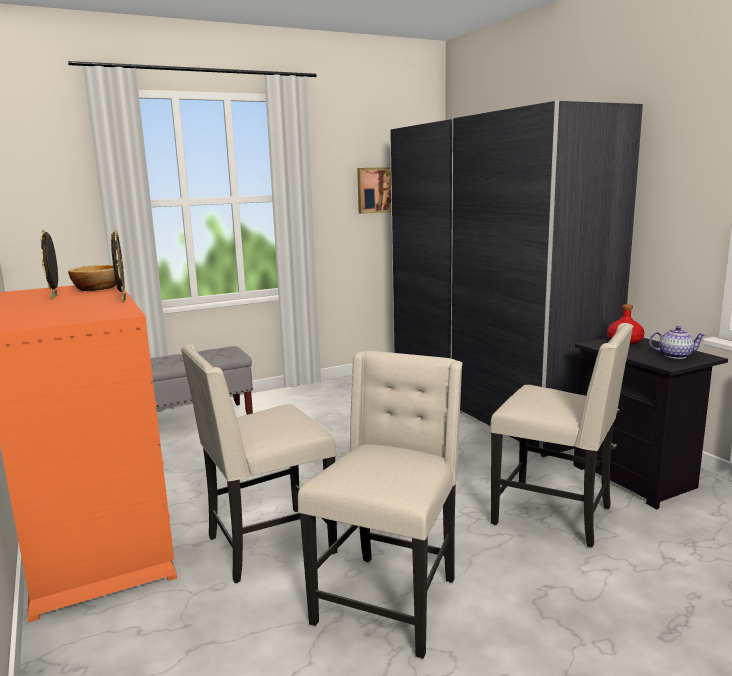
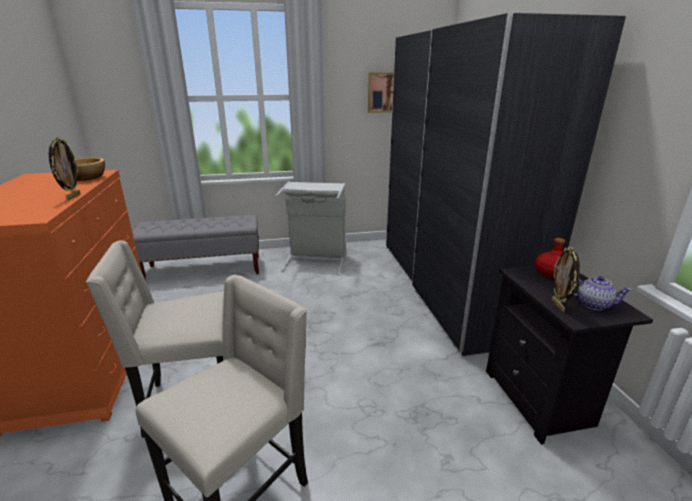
camera: 15 degrees right, 10 degrees up
(55, 297) = (41, 186): picture frame -> picture frame (558, 305)
(316, 398) = (315, 260): none -> grey laundry basket
(555, 515) = (438, 428): beige chair -> none

